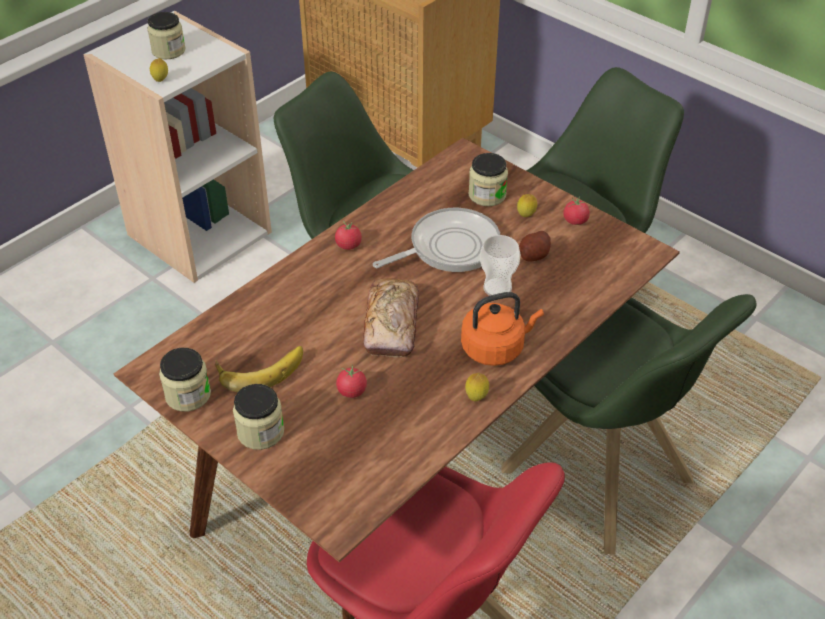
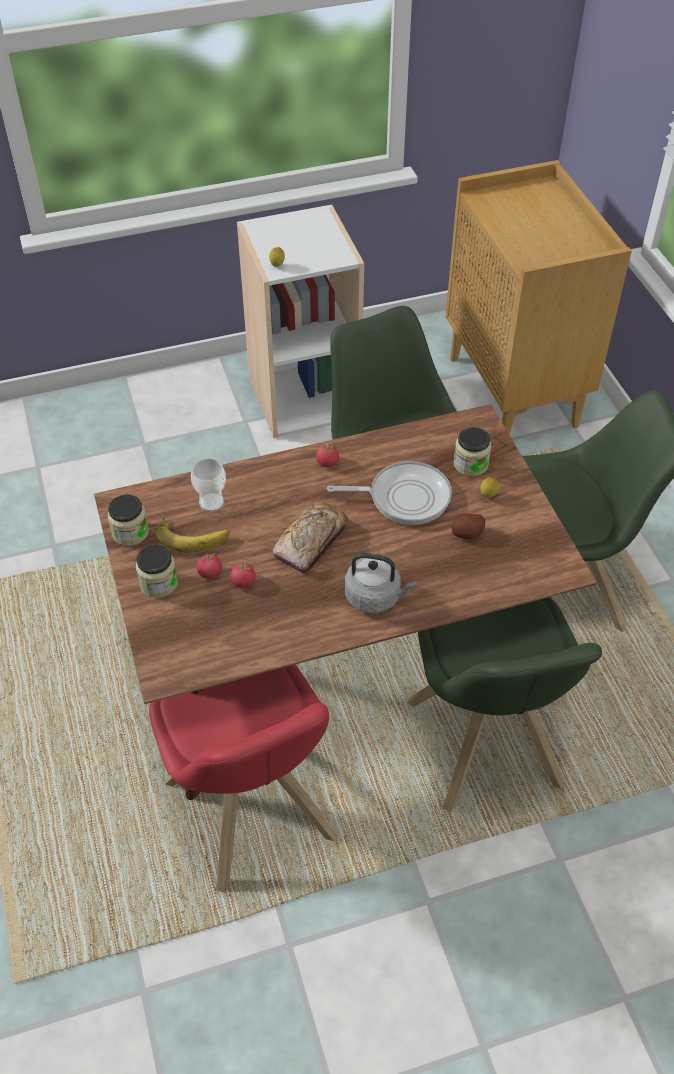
camera: 30 degrees right, 5 degrees up
(168, 51) = (301, 241): jar -> none
(476, 398) = (330, 630): lemon -> none
(495, 348) = (375, 597): orange kettle -> grey kettle
(497, 288) = (416, 548): cup -> cup (211, 502)
(575, 221) = (527, 517): tomato -> tomato (210, 573)

